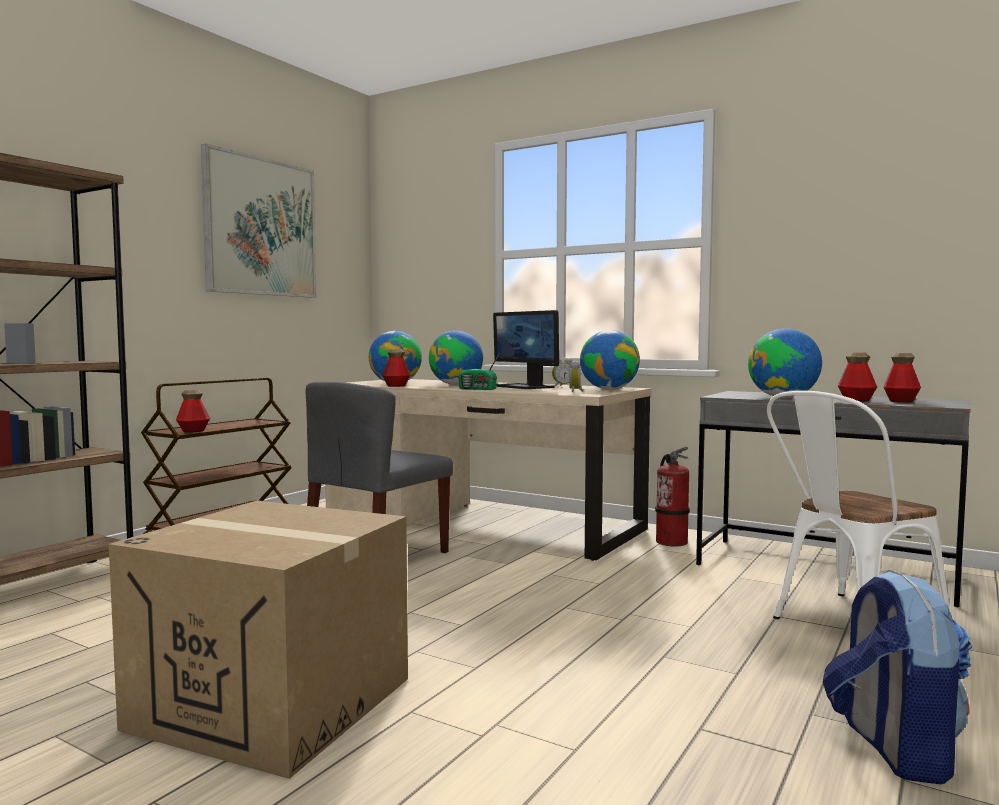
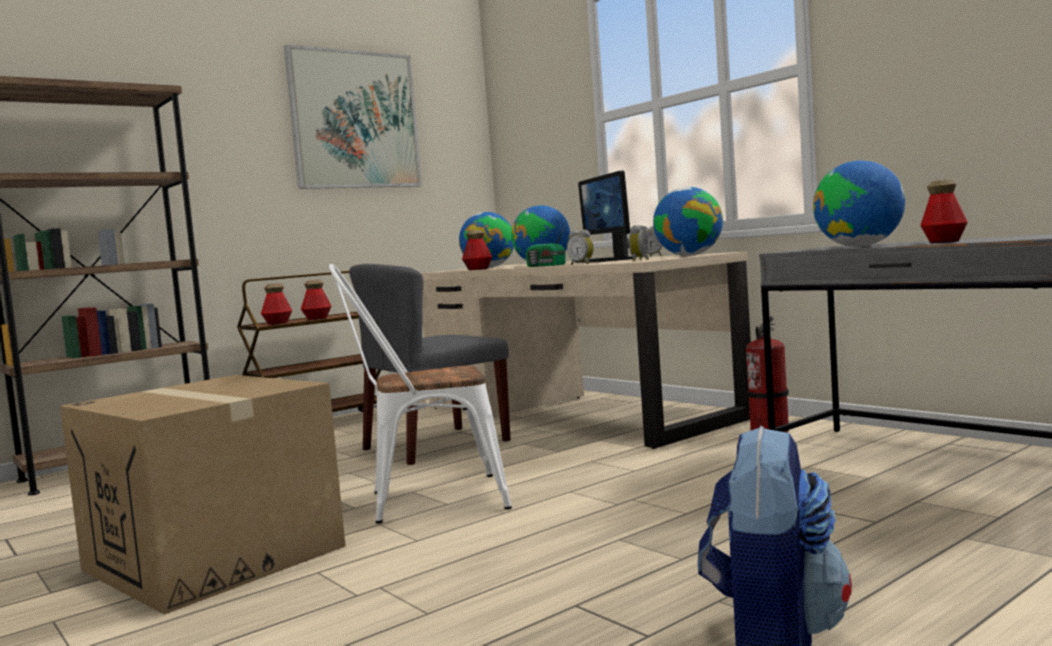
camera: 20 degrees right, 0 degrees up
(525, 392) = (582, 264): none -> alarm clock
(848, 625) = (883, 518): white chair -> white chair (425, 500)
(901, 401) = (1003, 238): bottle -> bottle (317, 318)

